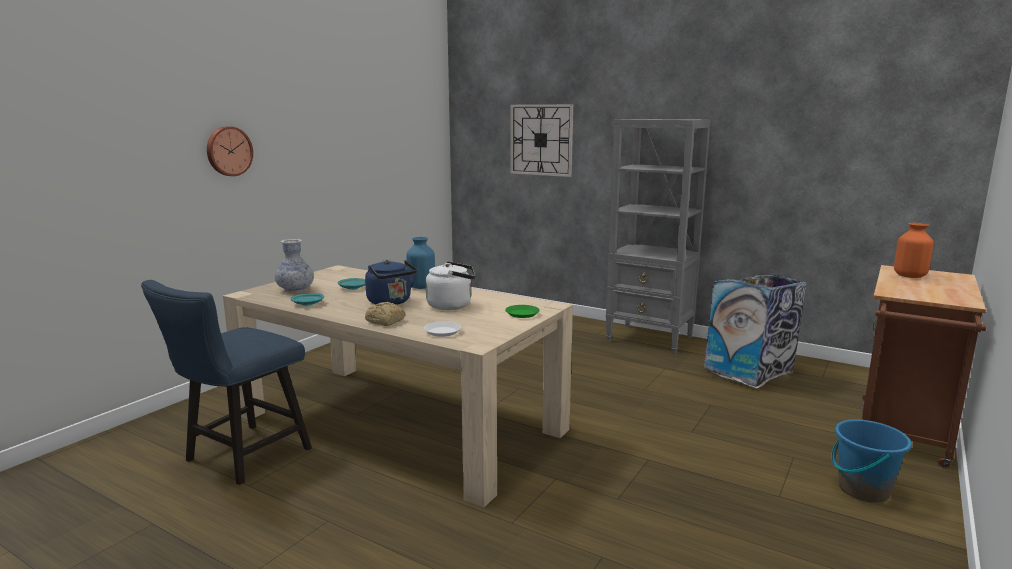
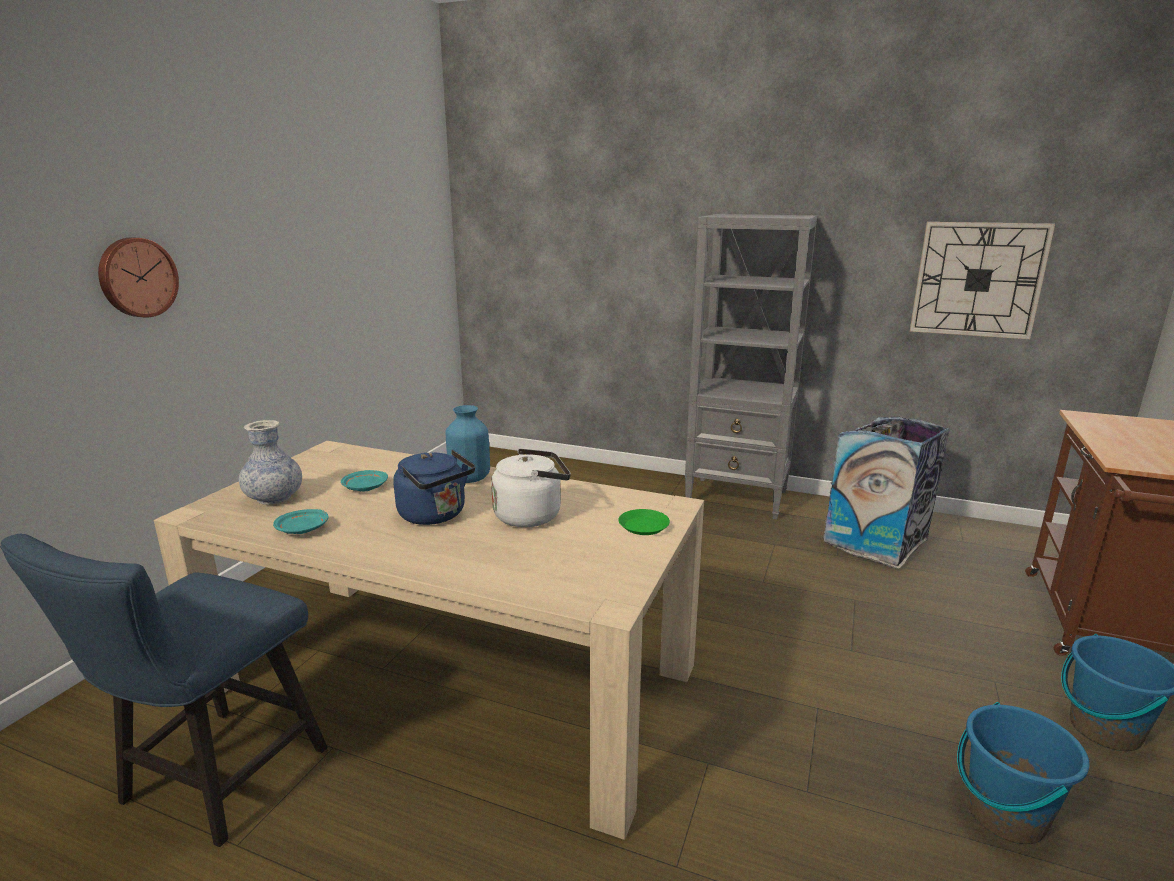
camera: 10 degrees left, 5 degrees up
(385, 321) = (442, 561): bread -> none
(442, 332) = (542, 578): white plate -> none
(541, 140) = (583, 241): wall clock -> wall clock (977, 280)
(753, 523) = (1005, 815): none -> blue bucket
(910, 276) = (1113, 428): orange vase -> none

